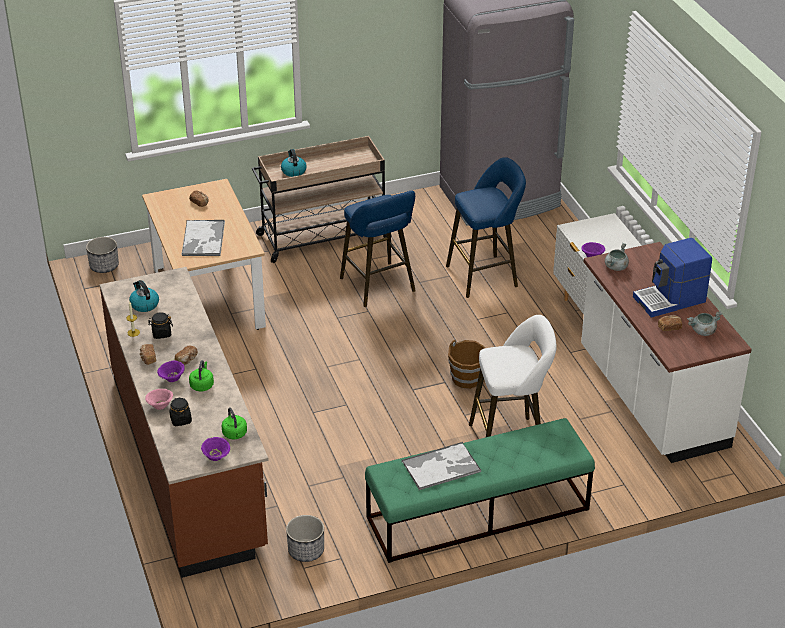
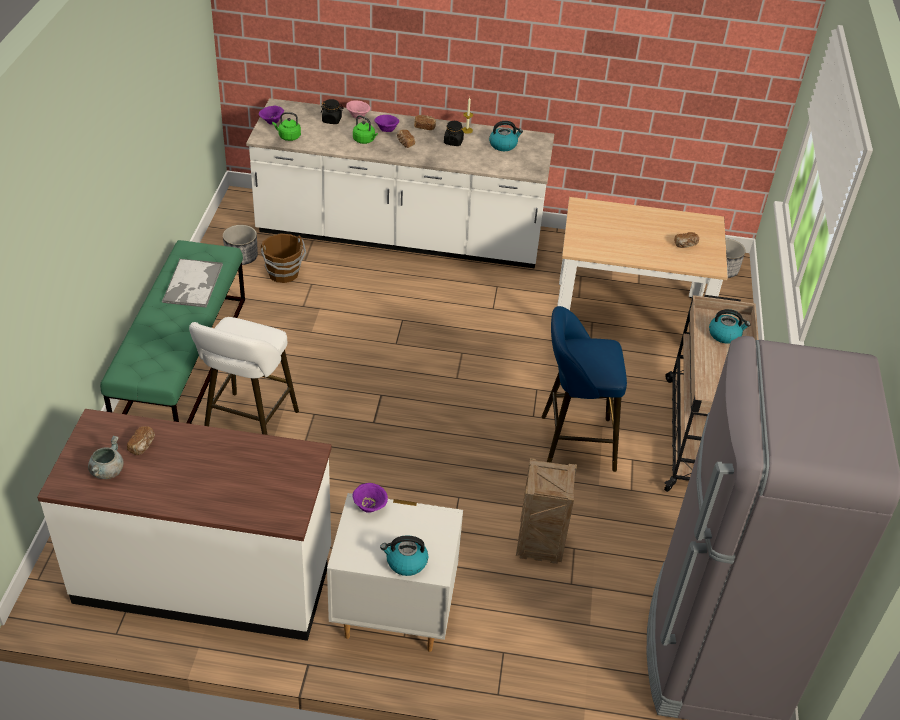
camera: 115 degrees right, 5 degrees up
(188, 460) = (400, 235): brown counter -> white counter
(203, 239) = (613, 227): tray -> none
(467, 378) = (366, 442): brown bucket -> brown bucket (284, 274)
(485, 275) = (538, 546): blue stool -> crate
(616, 231) = (406, 562): none -> kettle
(616, 267) = (288, 462): grey cooking pot -> none
(670, 300) = (185, 476): coffee machine -> none

